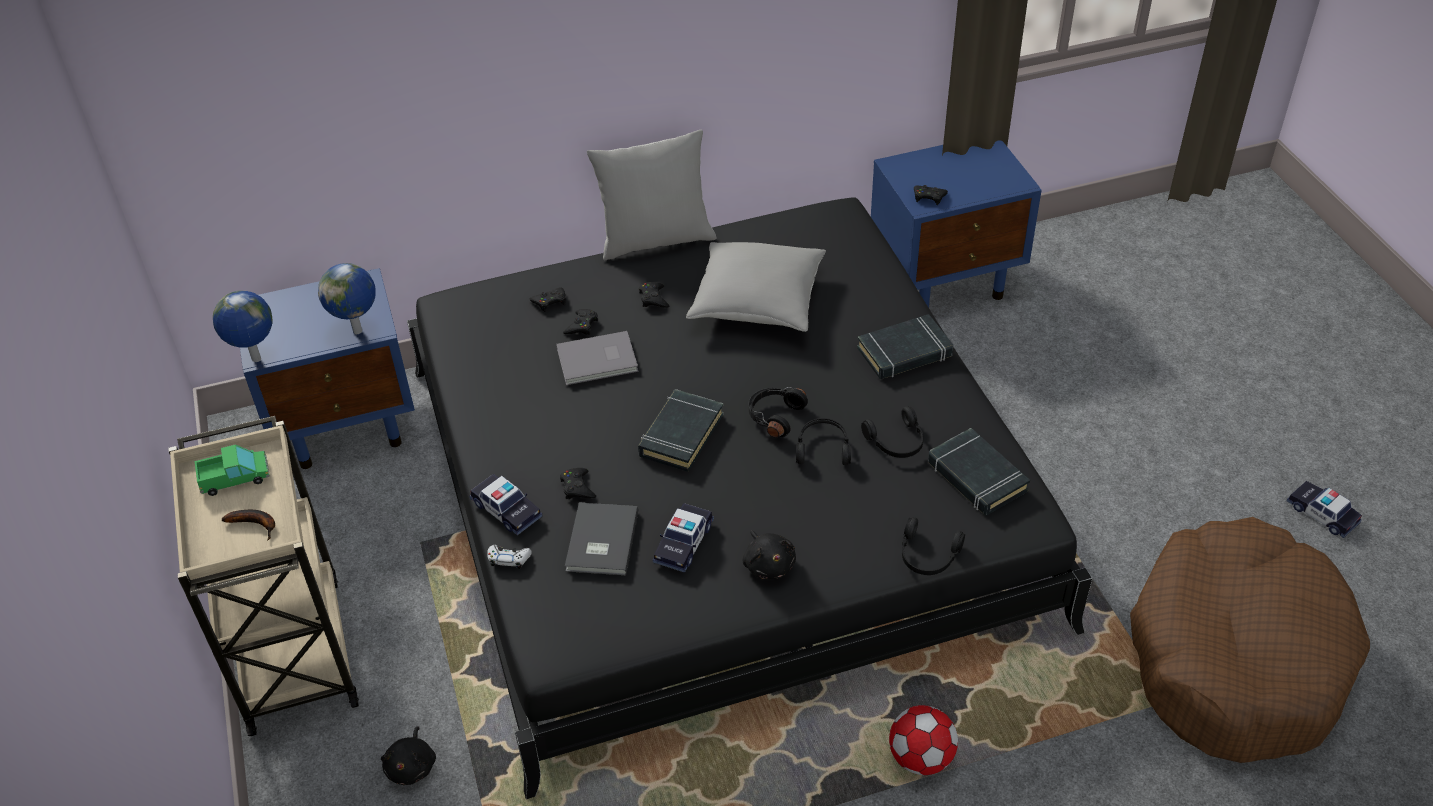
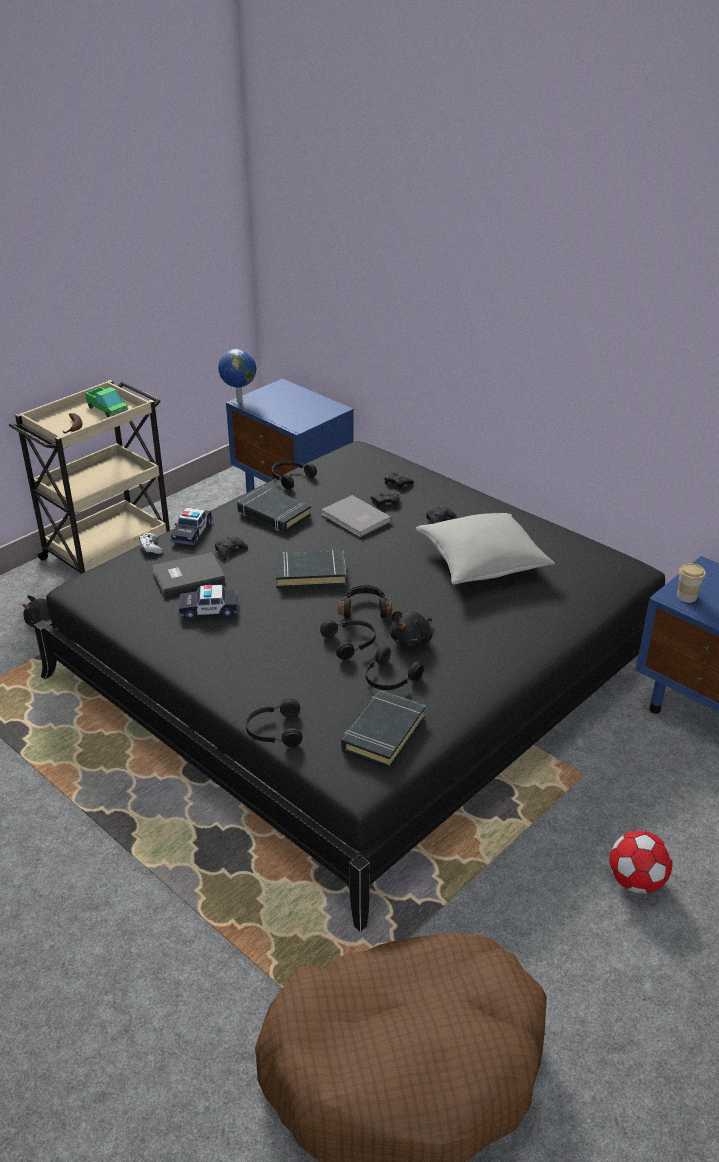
camera: 60 degrees right, 10 degrees down
(359, 331) = (290, 421): globe -> none
(459, 383) = (290, 478): none -> black headphones
(656, 240) = (504, 501): grey pillow -> none
(768, 564) = (213, 653): black plush toy -> black plush toy (412, 640)
(904, 352) = (497, 653): black book -> black book (273, 514)
(920, 758) = (167, 862): football -> football (636, 881)
(929, 197) = (686, 597): black game controller -> cup
(1322, 514) = (666, 1102): toy car -> none

